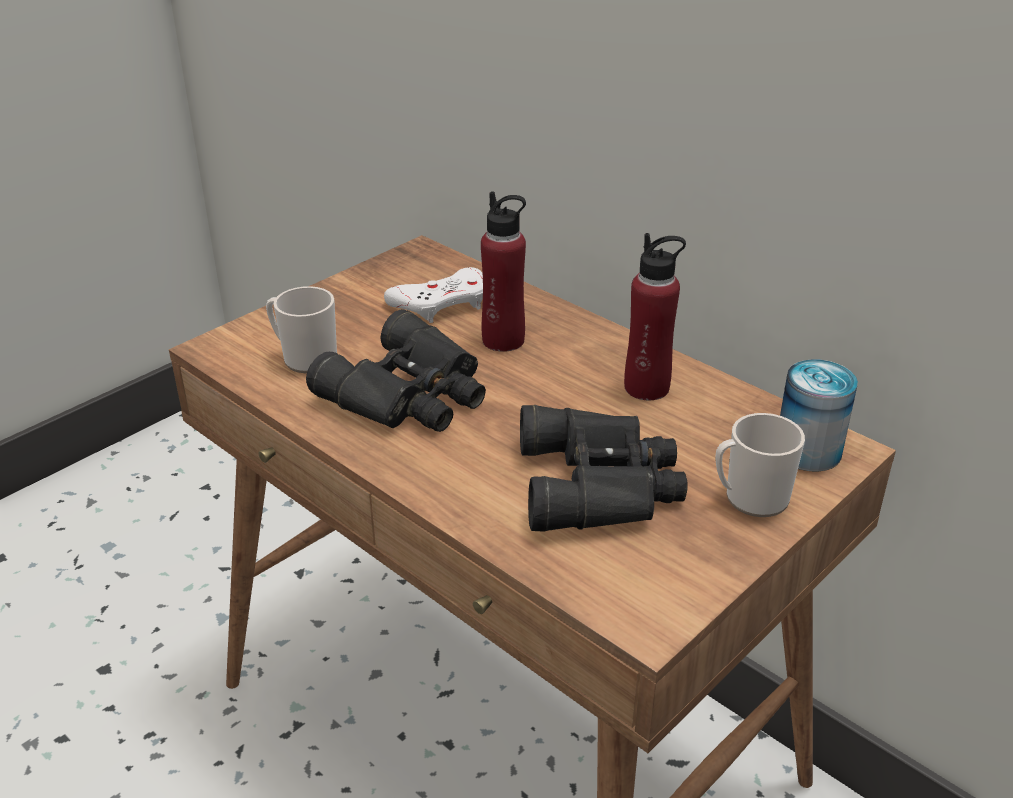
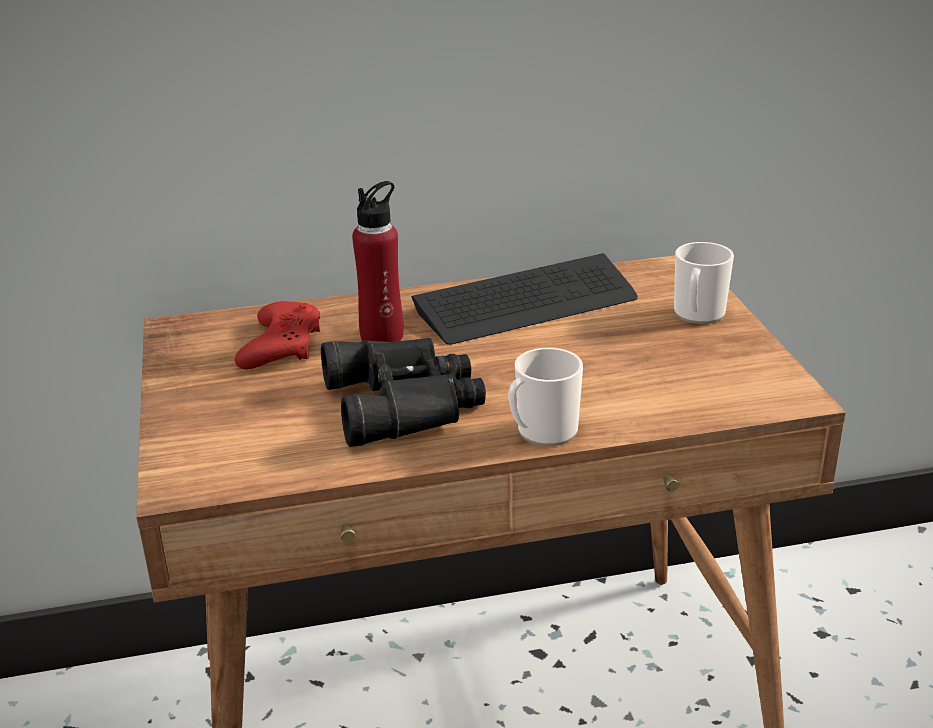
camera: 55 degrees left, 5 degrees down
(304, 358) = (273, 439): mug -> mug (542, 432)
(442, 303) = (282, 344): white game controller -> red game controller
(602, 483) = (625, 361): black binoculars -> none
(647, 387) = (526, 303): red bottle -> keyboard
(808, 450) = (667, 278): can -> none

